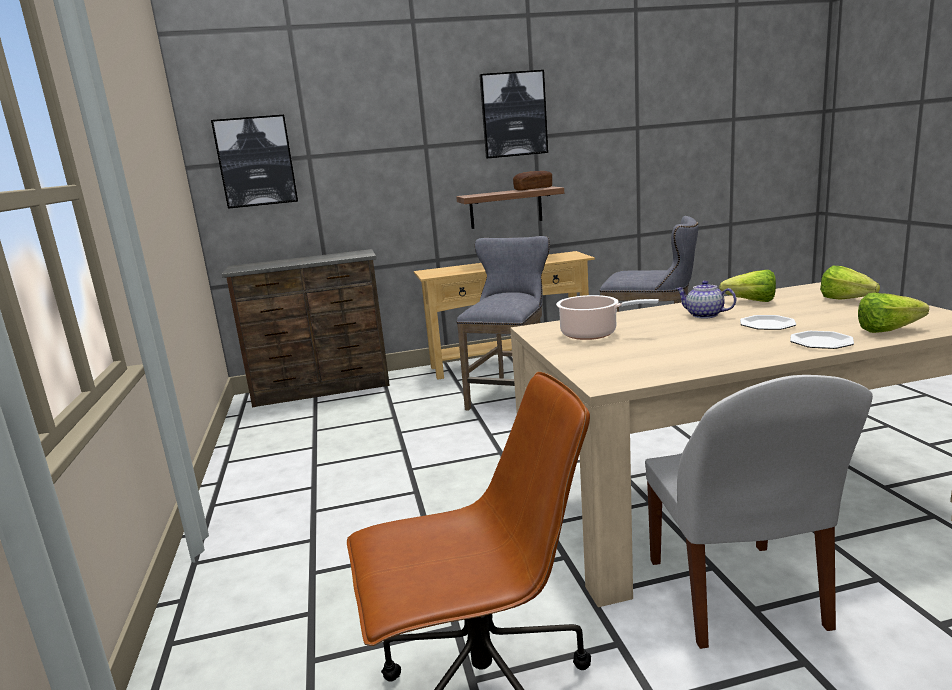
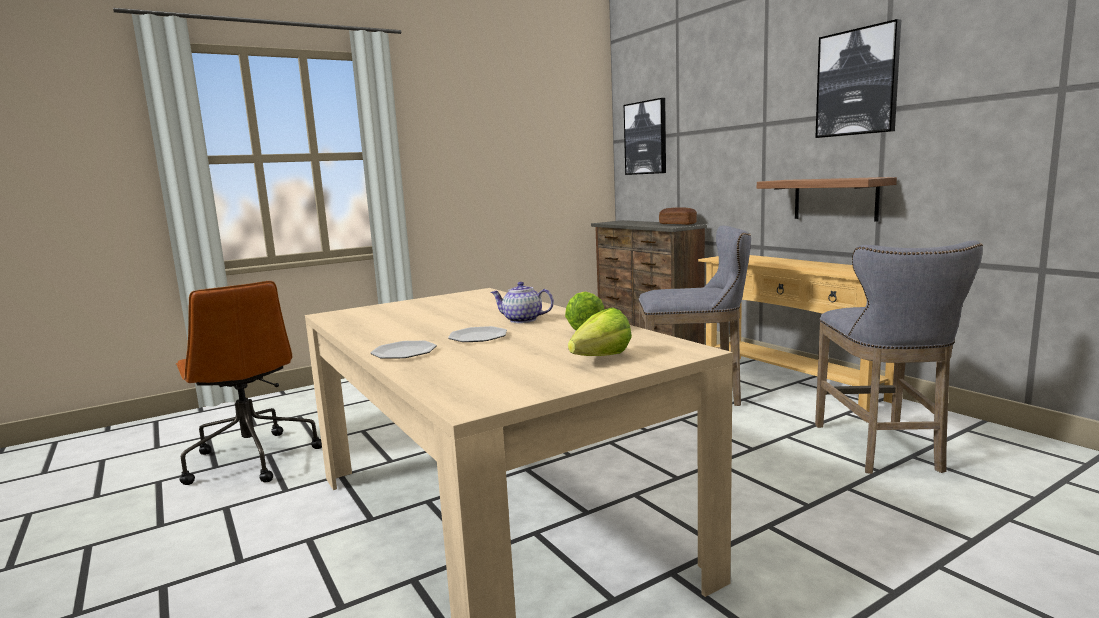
camera: 70 degrees right, 5 degrees down
(533, 189) = (851, 178): bread -> bread (677, 224)
(593, 334) = (460, 302): cooking pot -> none
(704, 315) = (522, 320): teapot -> teapot turned 90 degrees counterclockwise
(736, 597) = (327, 530): white chair -> none
(893, 330) = (440, 374): lettuce -> none

